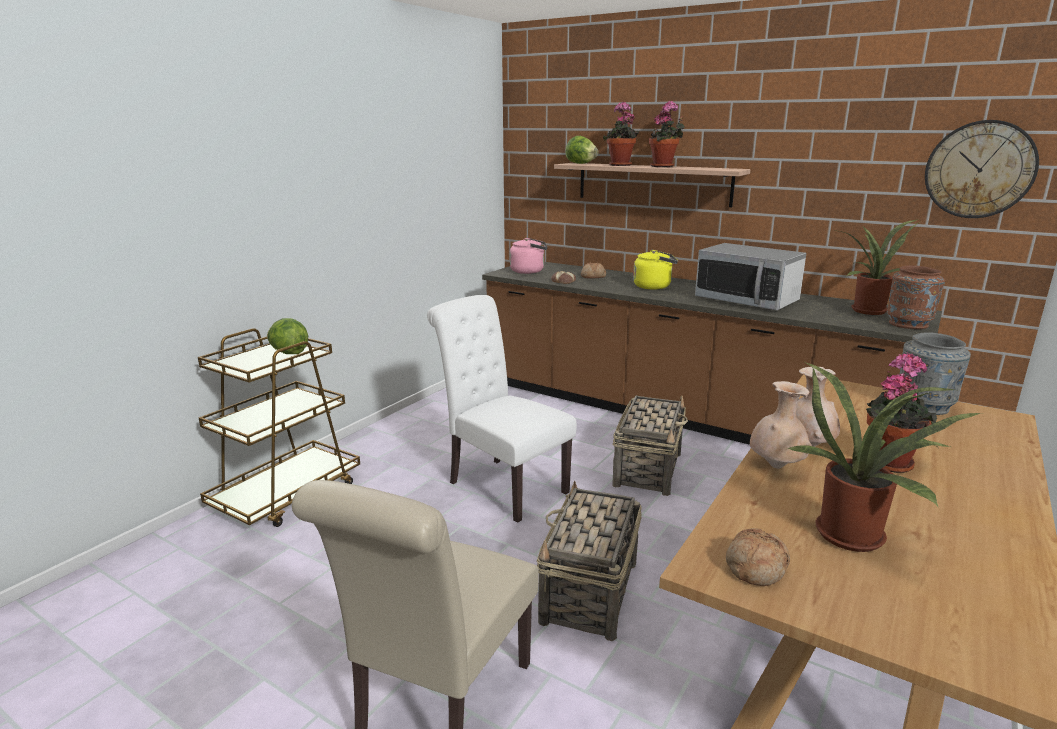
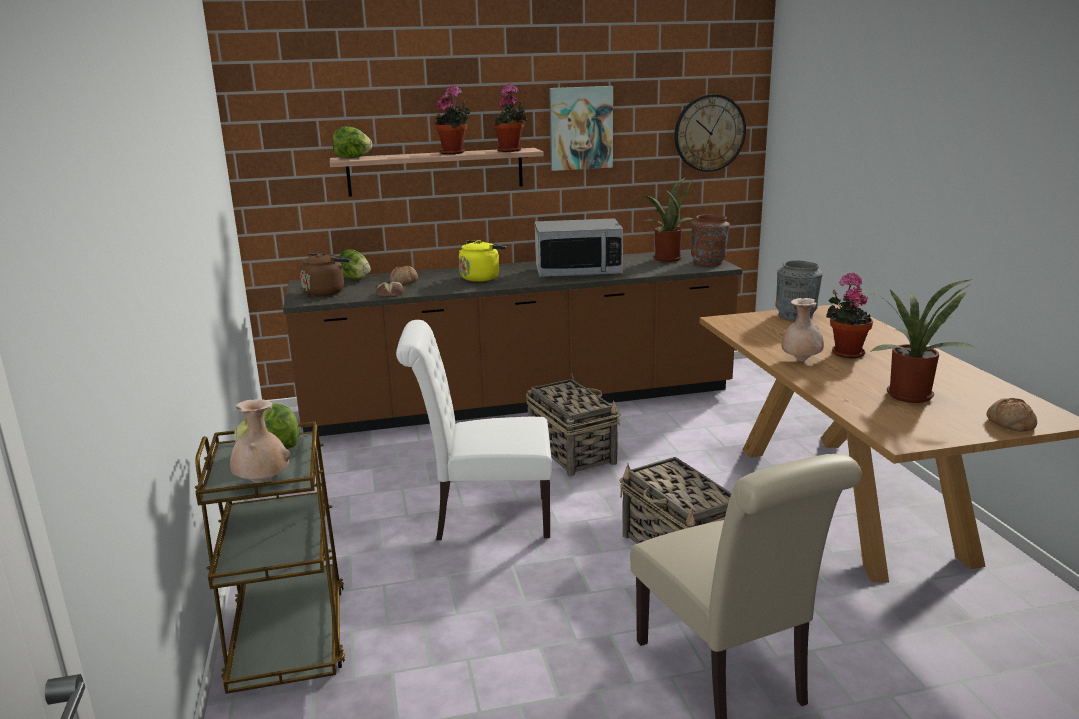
camera: 45 degrees left, 0 degrees up
(529, 271) = (326, 292): pink kettle -> brown kettle
(569, 267) = (355, 278): none -> lettuce
(620, 165) = (407, 156): potted plant -> potted plant (511, 151)
(754, 566) = (913, 429): bread -> bread (1010, 423)
(776, 466) = (812, 377): beige vase -> beige vase (263, 483)
(804, 152) = (580, 128): none -> picture

